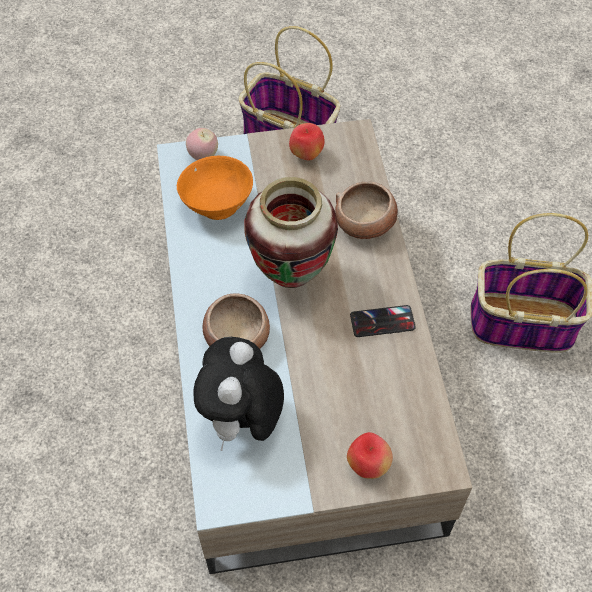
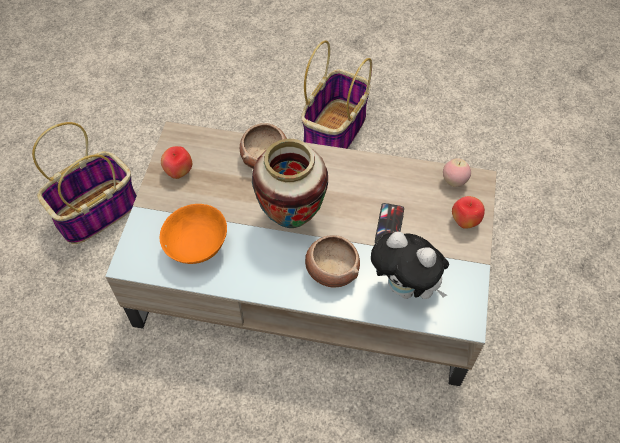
camera: 70 degrees left, 0 degrees up
(203, 156) = (139, 244): apple -> apple (454, 181)
(382, 322) = (355, 175): phone -> phone (389, 225)

